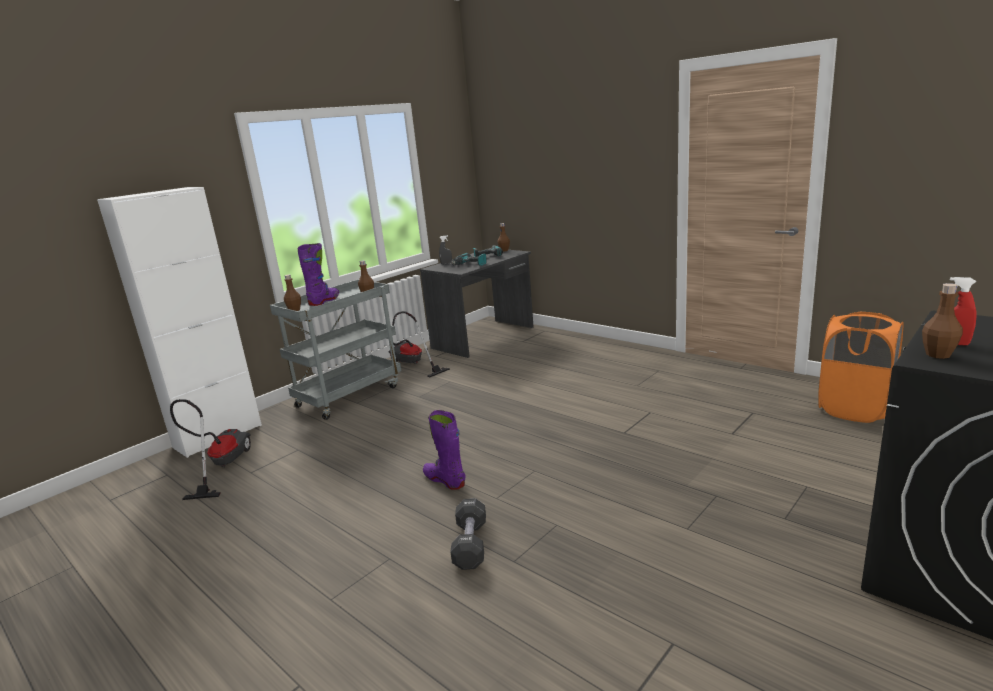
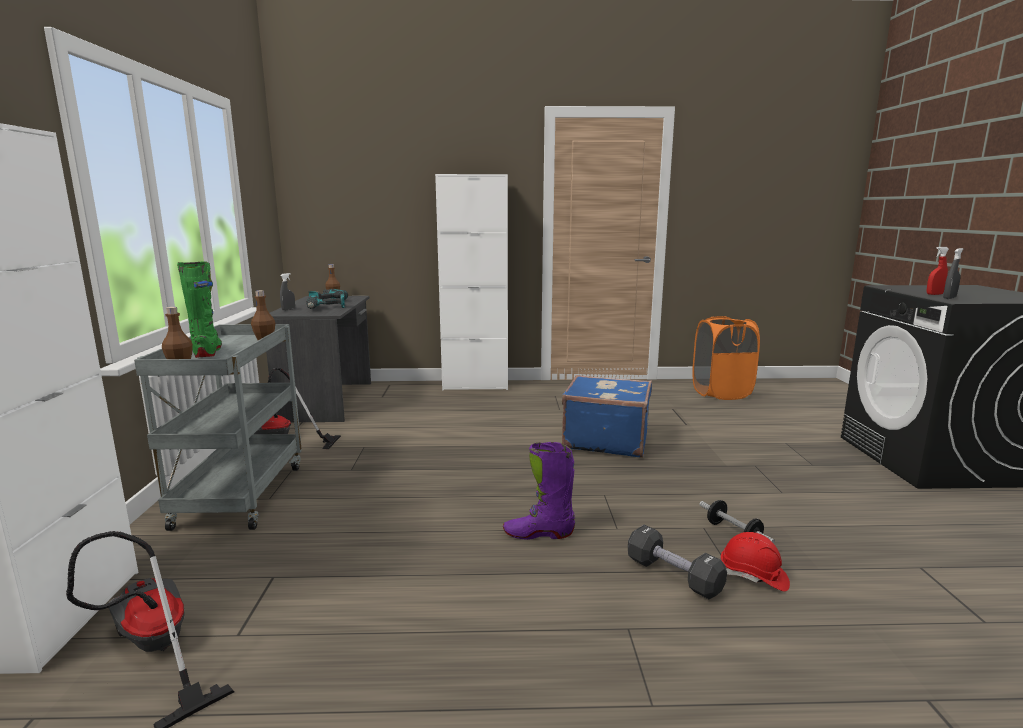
camera: 45 degrees left, 5 degrees down
(324, 301) = (208, 352): purple boot -> green boot
(520, 573) = (753, 576): none -> red hard hat
(570, 539) = (733, 533): none -> dumbbell
(607, 345) = (475, 385): none -> white cabinet
(622, 426) = (605, 440): none -> blue suitcase
(938, 354) = (949, 298): brown bottle -> grey spray bottle

